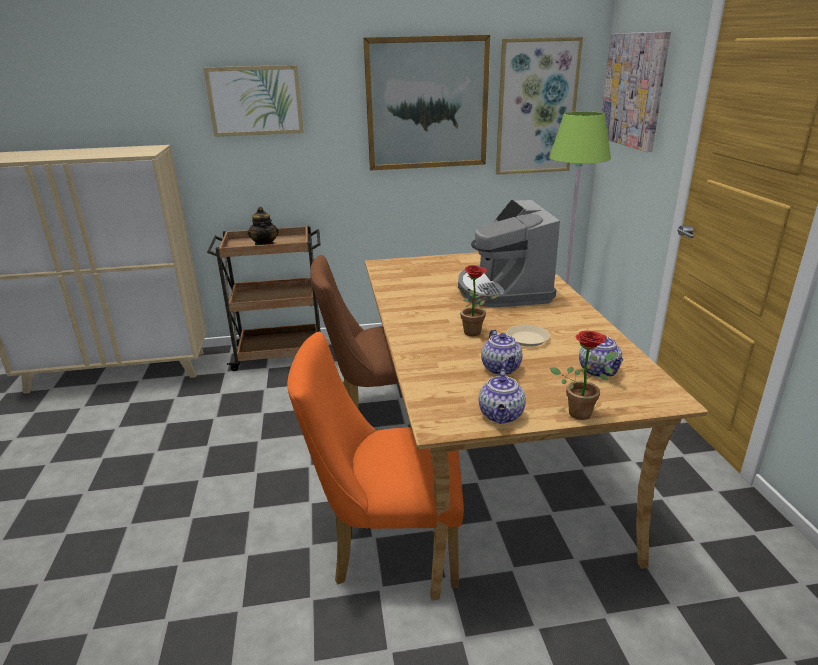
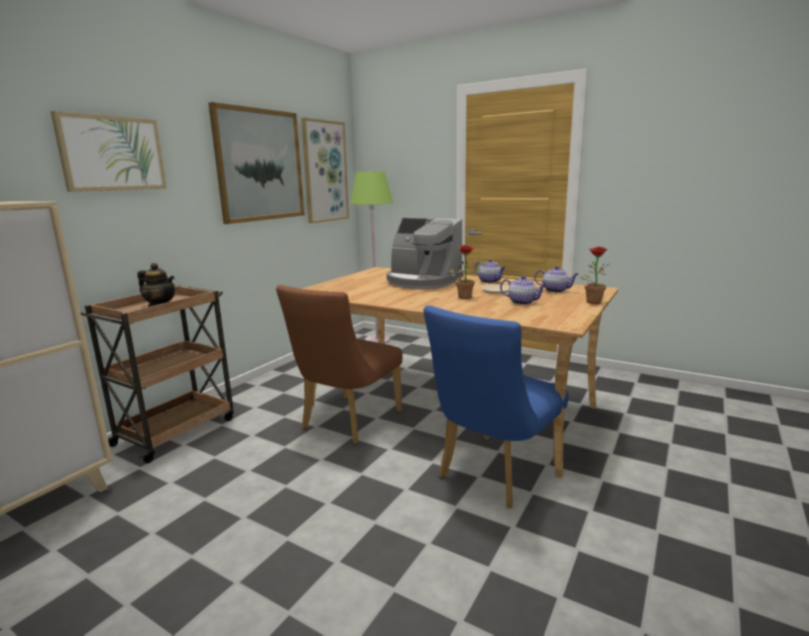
camera: 50 degrees left, 10 degrees down
(386, 545) = (493, 474): orange chair -> blue chair
(501, 415) = (575, 313): teapot -> teapot (490, 281)
(633, 90) = (392, 156): picture -> none

